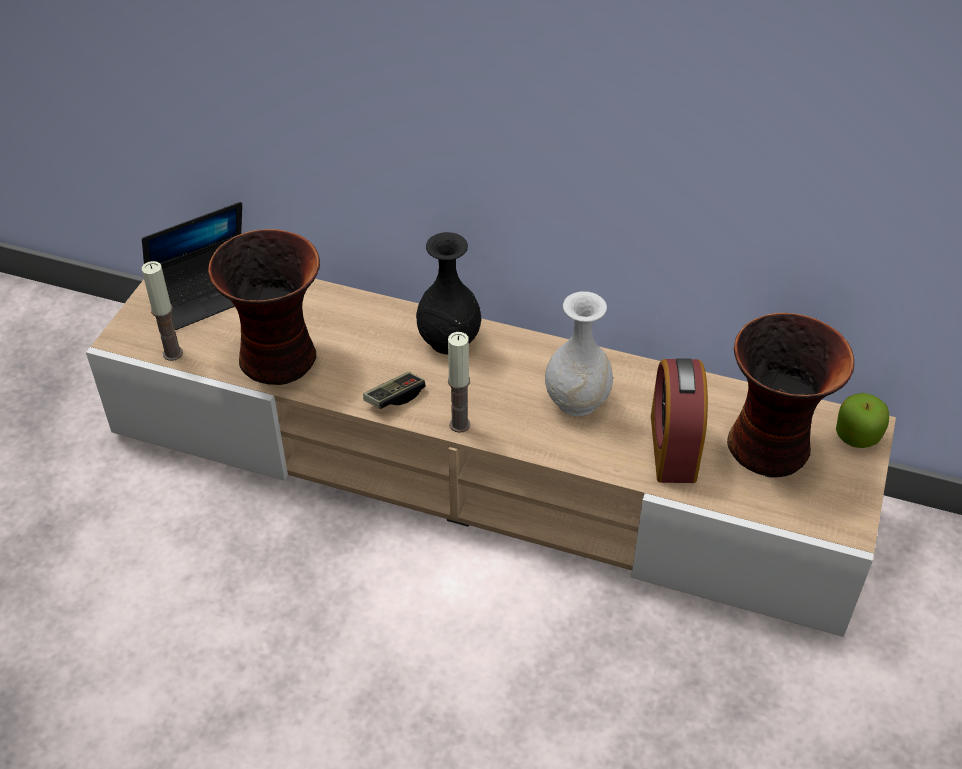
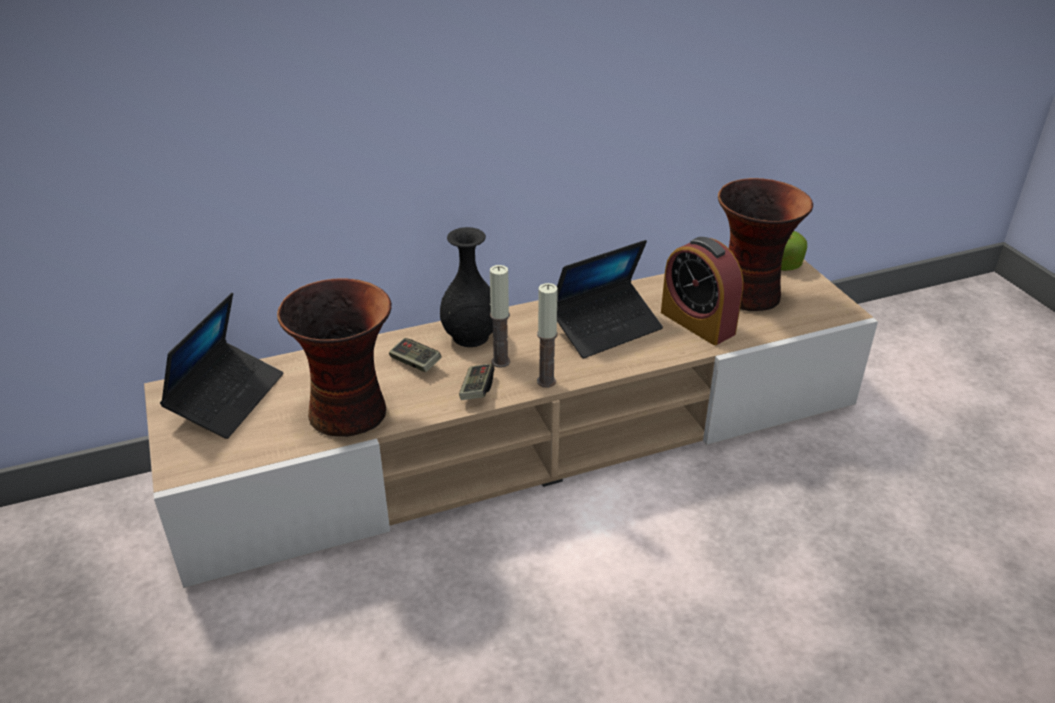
camera: 40 degrees left, 10 degrees down
(172, 353) = (246, 456): candle -> candle (500, 361)
(376, 341) = (415, 363): none -> game controller
(577, 401) = (606, 328): white vase -> laptop

